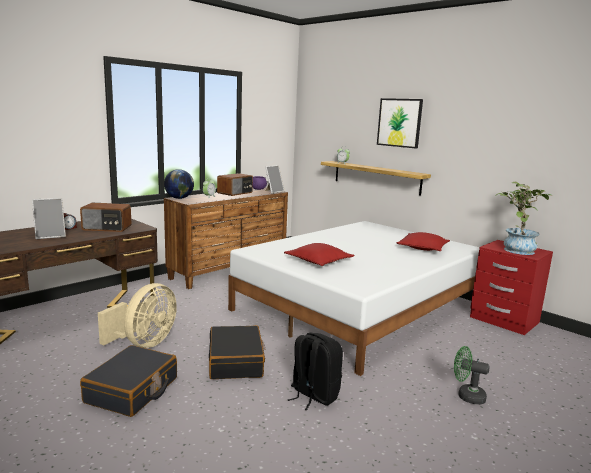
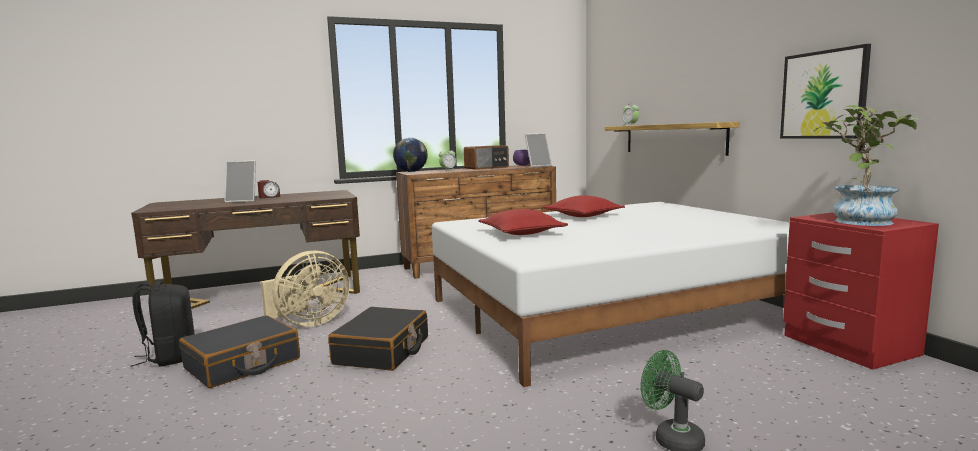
camera: 25 degrees right, 5 degrees down
(107, 228) = (307, 196): radio -> none
(313, 395) = (434, 400): black backpack -> black backpack (170, 357)
(399, 122) = (696, 55): picture -> picture (823, 95)
(422, 248) = (705, 225): red pillow -> red pillow (583, 216)

